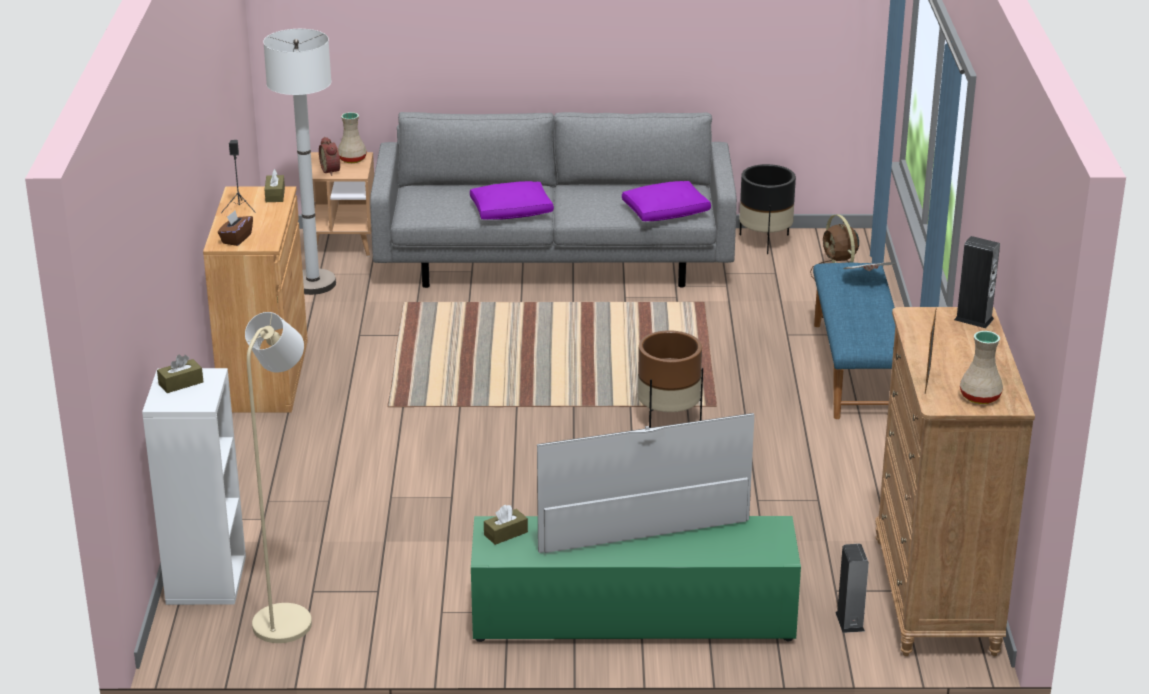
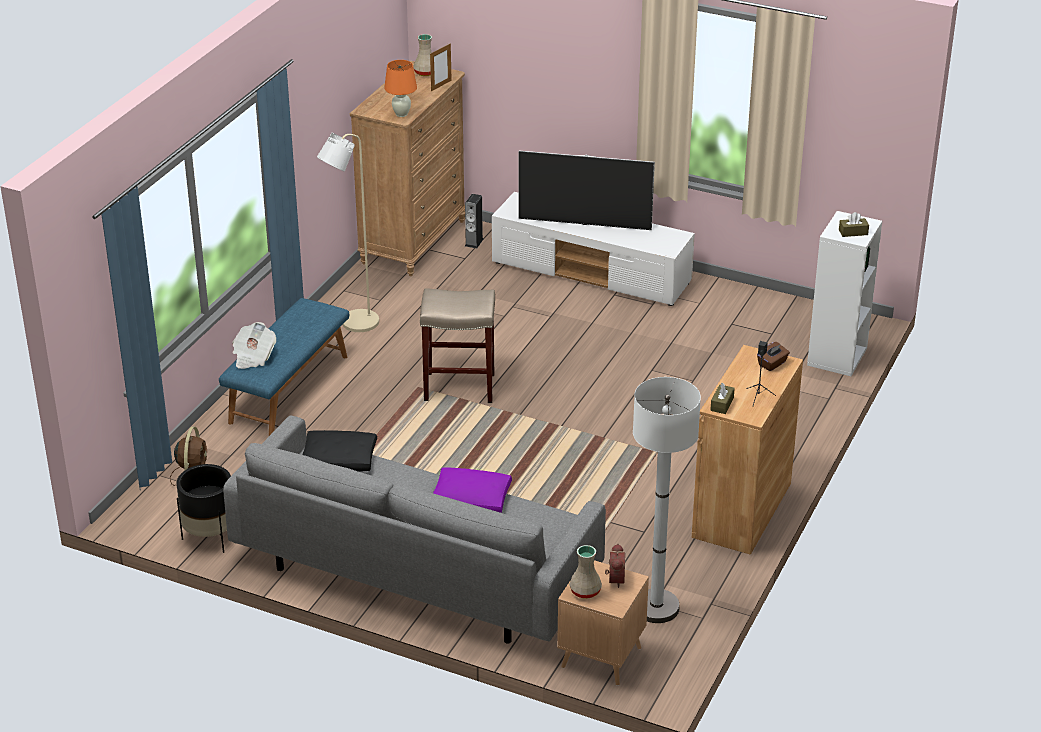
camera: 155 degrees left, 5 degrees up
(288, 618) = (793, 322): beige floor lamp -> beige floor lamp (354, 324)
(505, 533) = (662, 244): brown tissue box -> none
(631, 618) = (592, 273): green tv stand -> white tv stand
(666, 212) = (338, 460): purple pillow -> black pillow
(668, 419) = (460, 387): brown planter -> beige stool
(921, 321) = (401, 114): none -> orange table lamp
(973, 319) = (371, 108): speaker -> none

